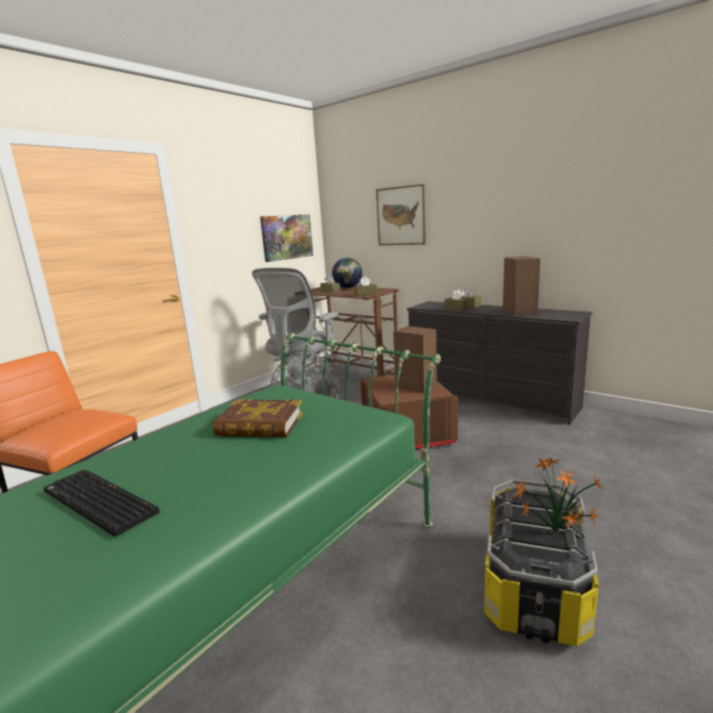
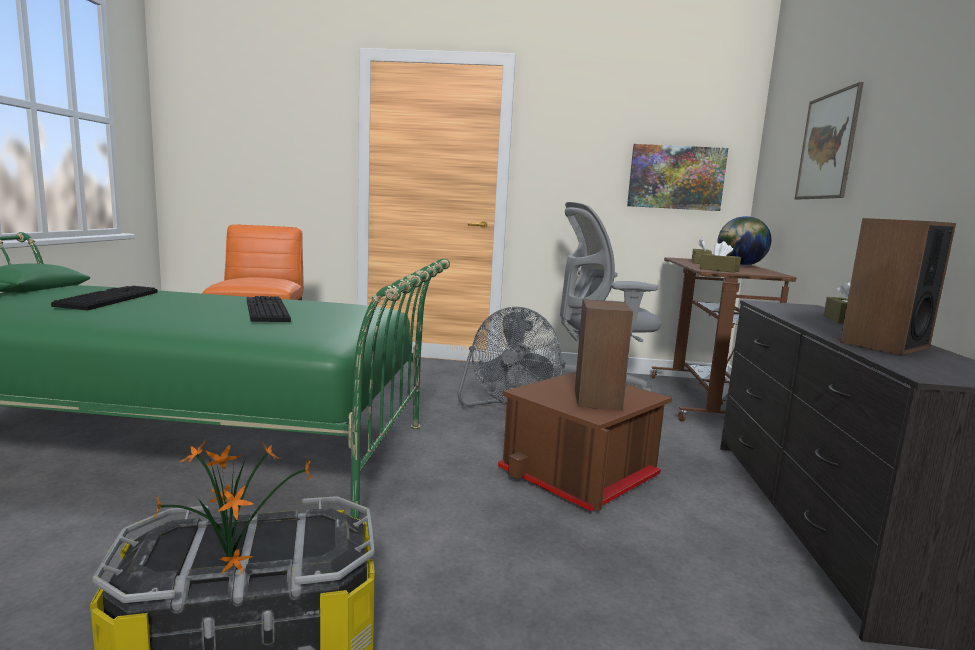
camera: 55 degrees right, 5 degrees down
(260, 425) = (264, 311): book -> keyboard
(457, 308) = (802, 316): brown tissue box -> none

